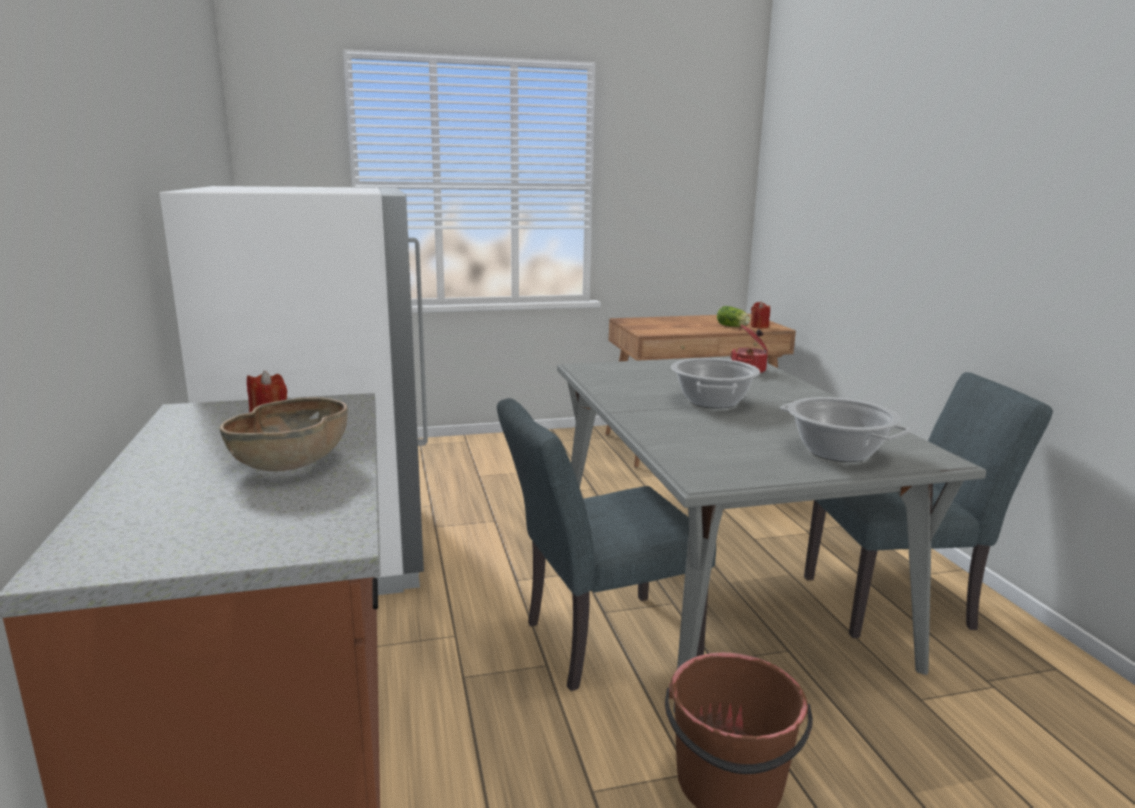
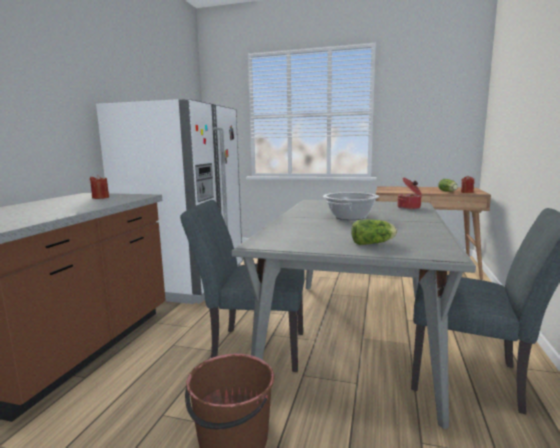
camera: 30 degrees right, 5 degrees down
(291, 464) = (63, 208): brown bowl -> none
(837, 452) = (374, 243): cooking pot -> lettuce

